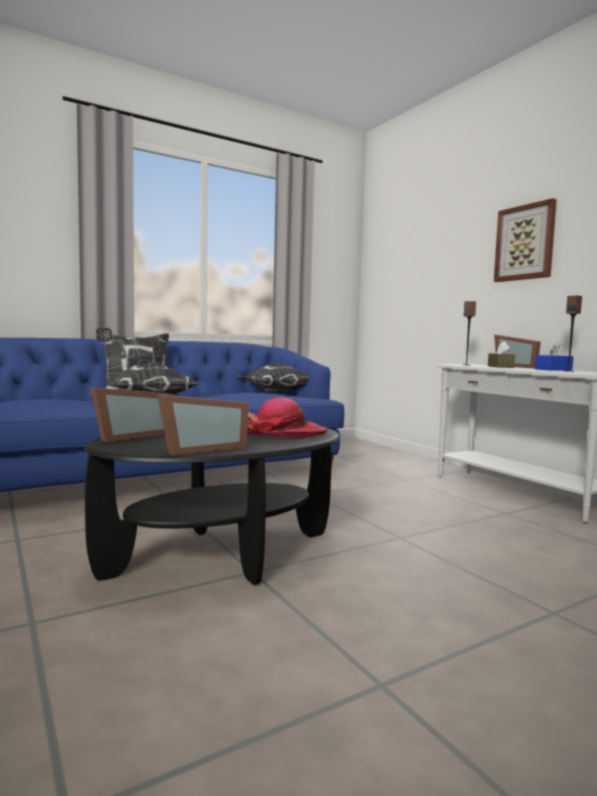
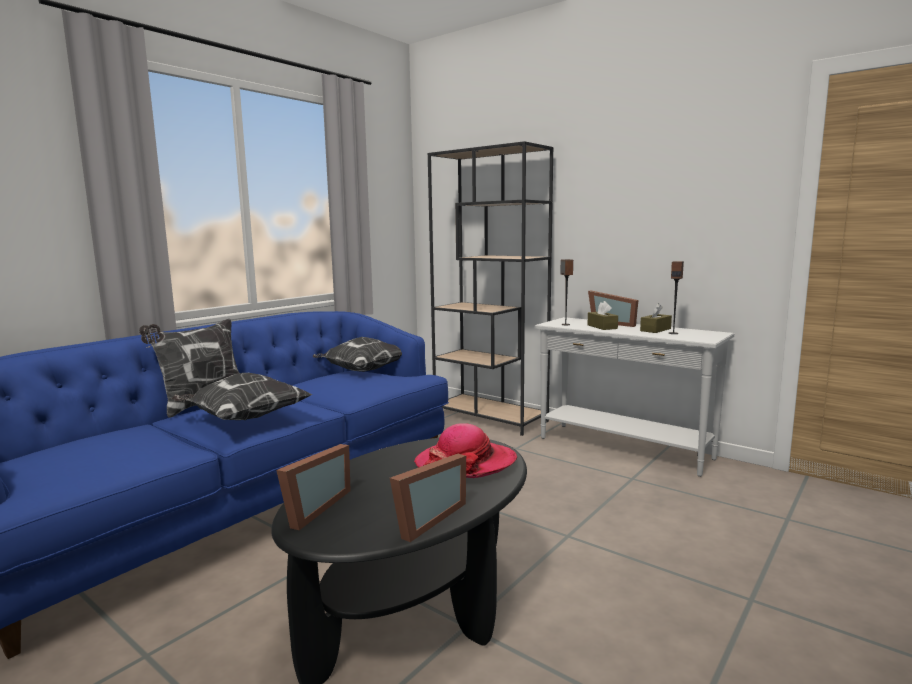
camera: 20 degrees left, 5 degrees up
(402, 459) = (490, 417): none -> bookcase
(525, 243) = (612, 196): picture -> none
(553, 369) = (655, 330): blue tissue box -> brown tissue box

